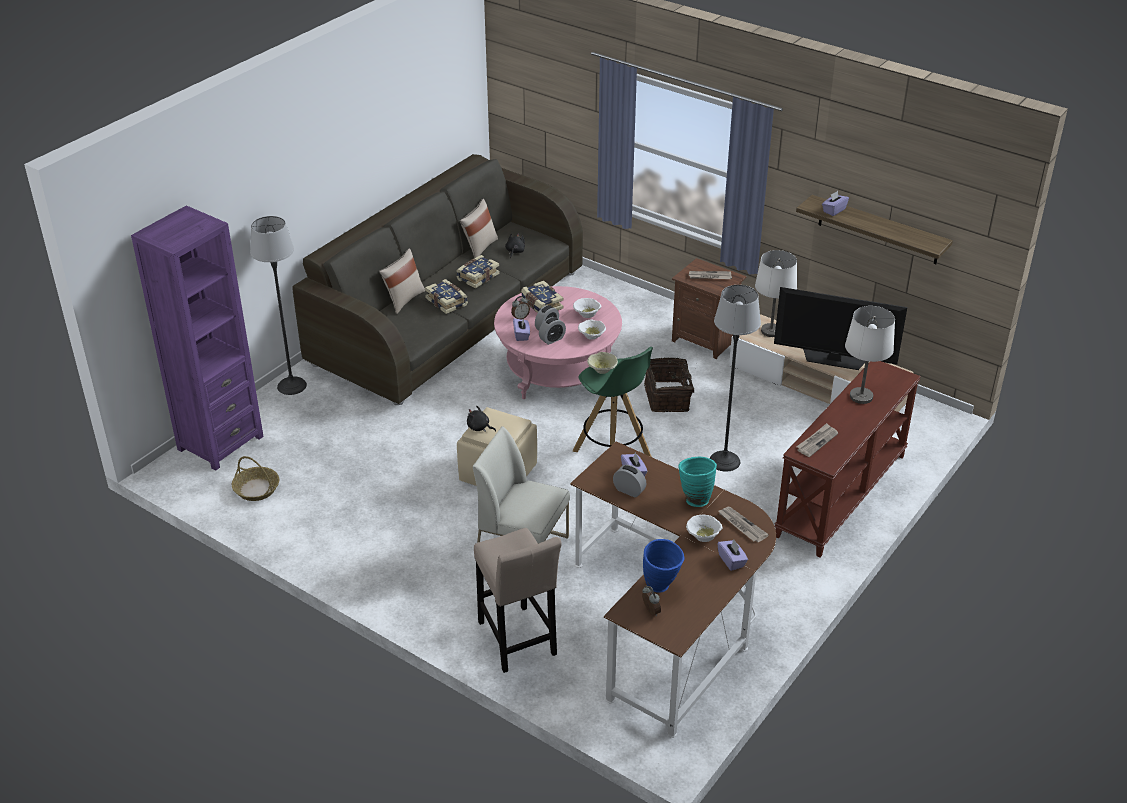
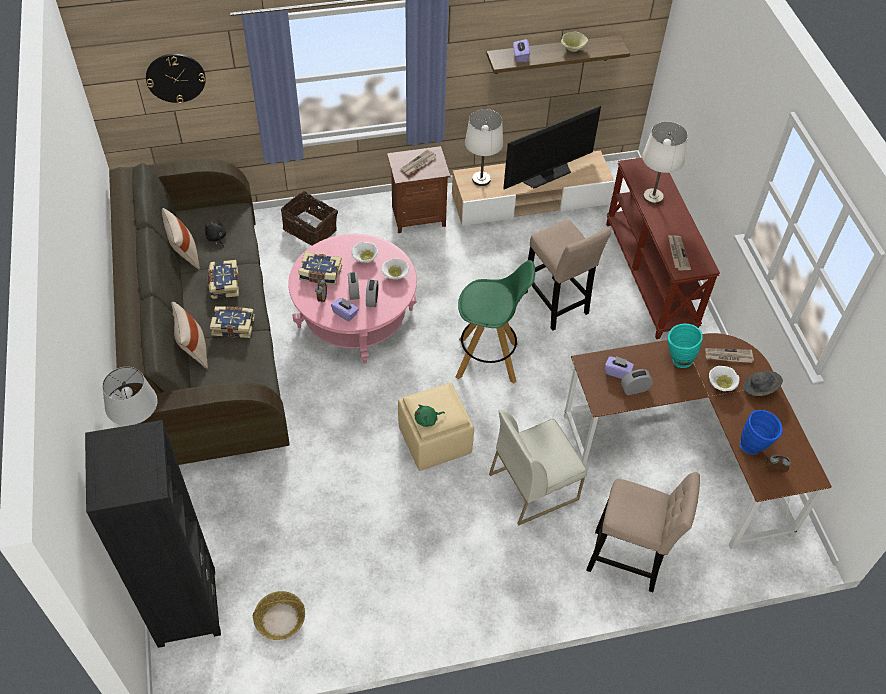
camera: 50 degrees left, 15 degrees up
(220, 443) = (186, 607): purple bookcase -> black bookcase
(479, 427) = (427, 420): black plush toy -> green plush toy
(550, 99) = (175, 77): none -> wall clock
(601, 370) = (477, 303): beige bowl -> beige bowl (573, 49)
(668, 397) = (458, 282): basket -> basket (311, 228)
(724, 461) = (556, 306): floor lamp -> beige stool
(731, 561) = (760, 389): purple tissue box -> grey hat

